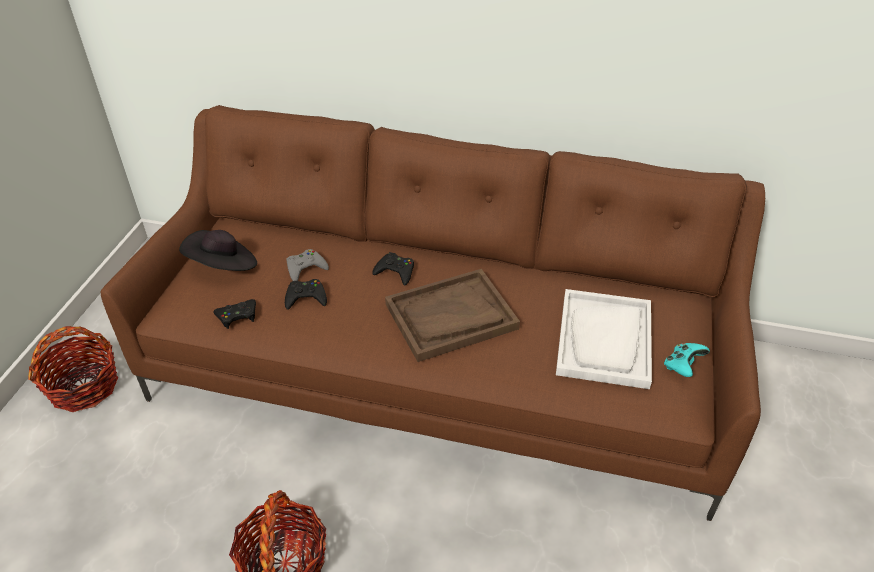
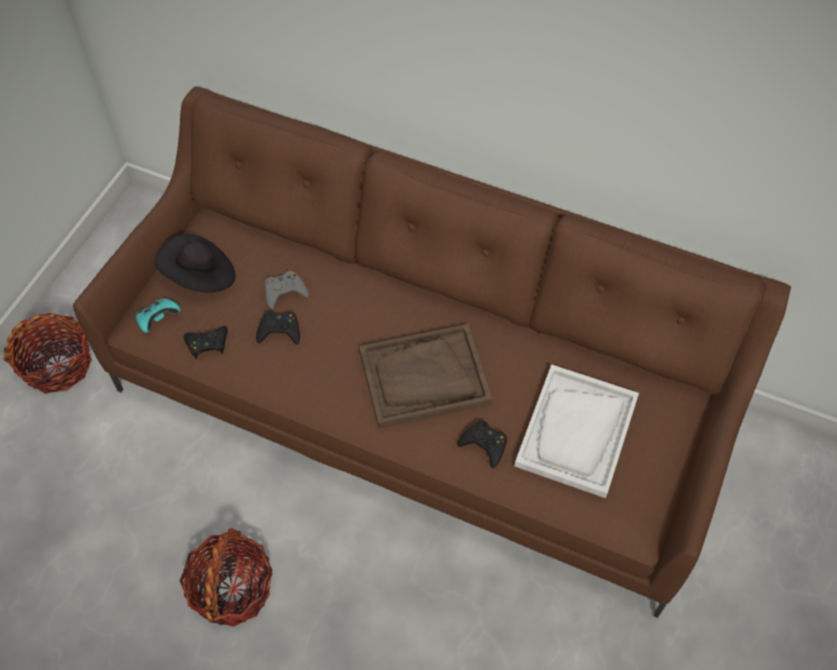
camera: 10 degrees right, 15 degrees up
(395, 272) = (378, 310): black game controller -> black game controller (484, 445)
(682, 366) = (649, 476): turquoise game controller -> turquoise game controller (158, 320)

